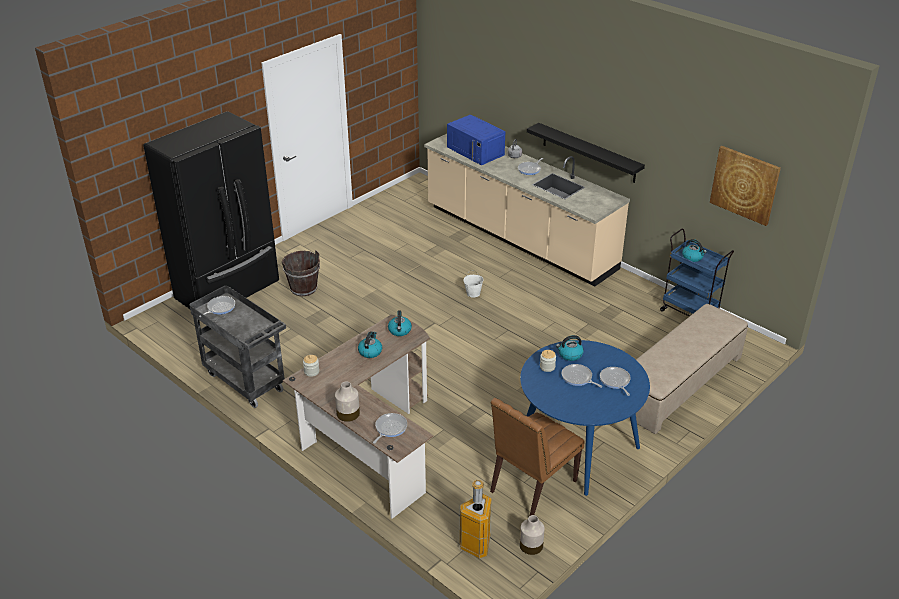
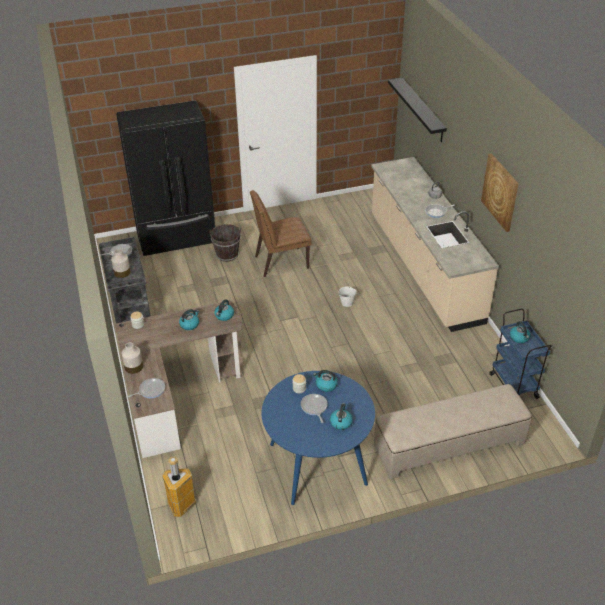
camera: 30 degrees right, 5 degrees up
(476, 151) = (407, 182): blue microwave -> none
(531, 545) = (218, 524): beige vase -> beige vase (122, 272)
(533, 485) = (260, 478): brown chair -> brown chair (282, 262)
(588, 153) = (480, 213): black shelf -> black shelf (422, 110)
(615, 381) = (341, 422): frying pan -> kettle
(744, 185) = (569, 289): picture -> picture (500, 192)

